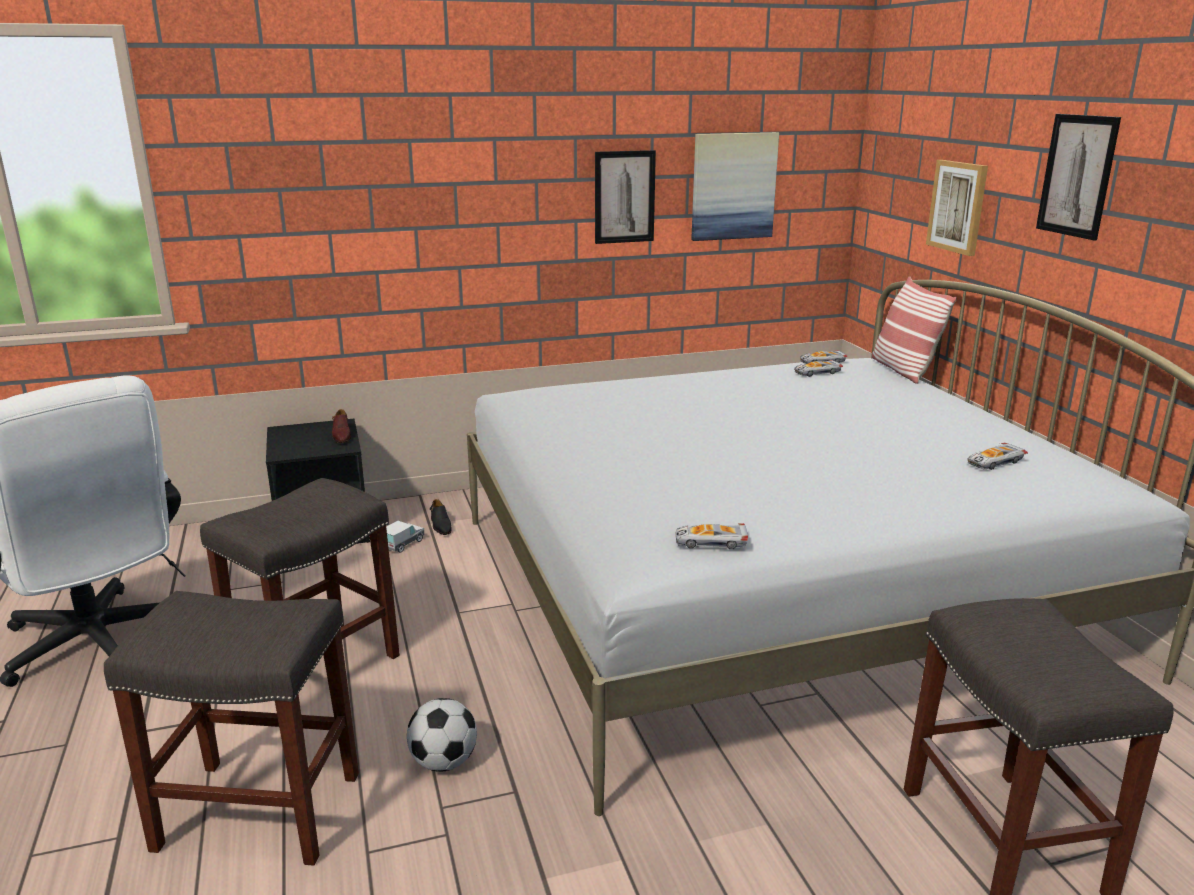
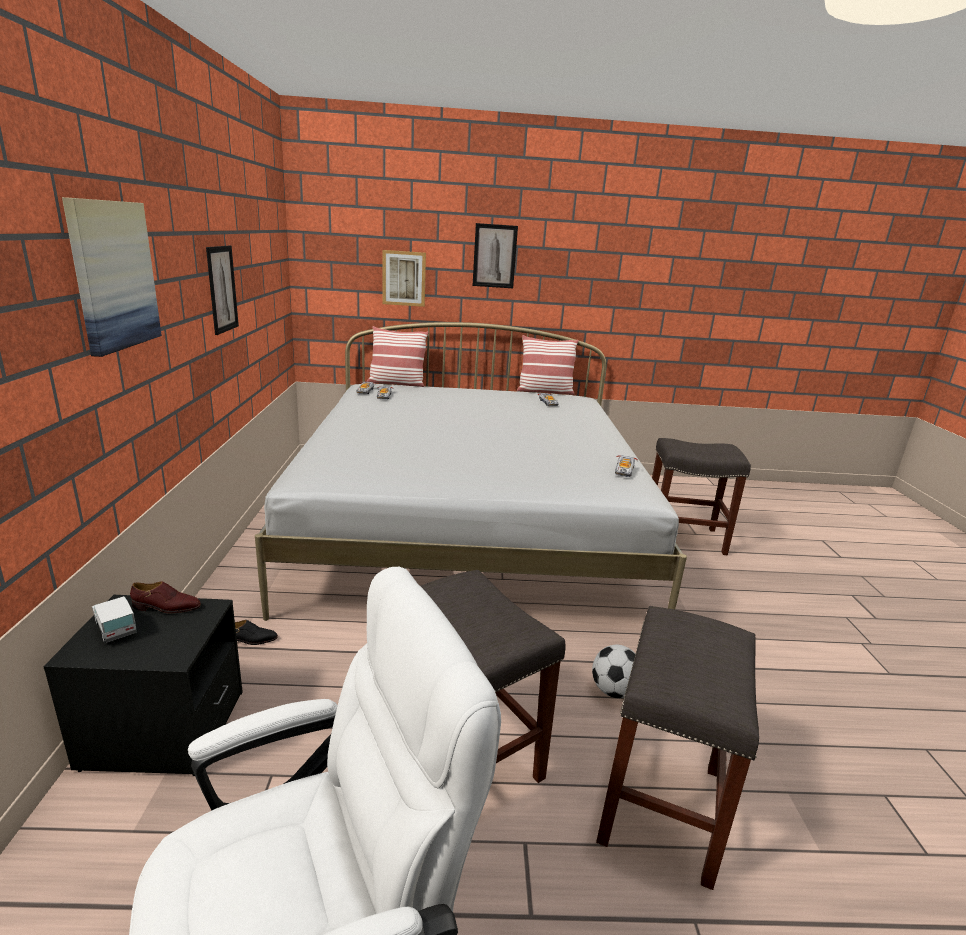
camera: 75 degrees left, 0 degrees up
(402, 544) = (265, 670): toy truck -> toy truck (116, 628)
(733, 186) = (258, 275): picture -> picture (113, 275)
(1085, 457) = (545, 391): none -> pillow

